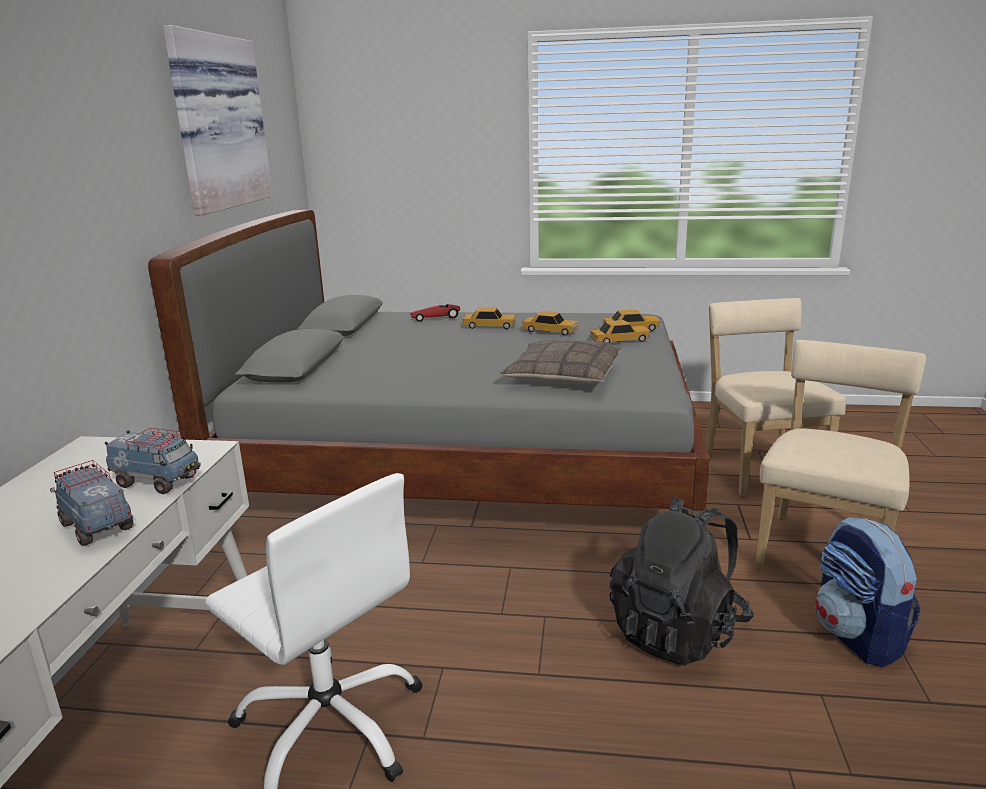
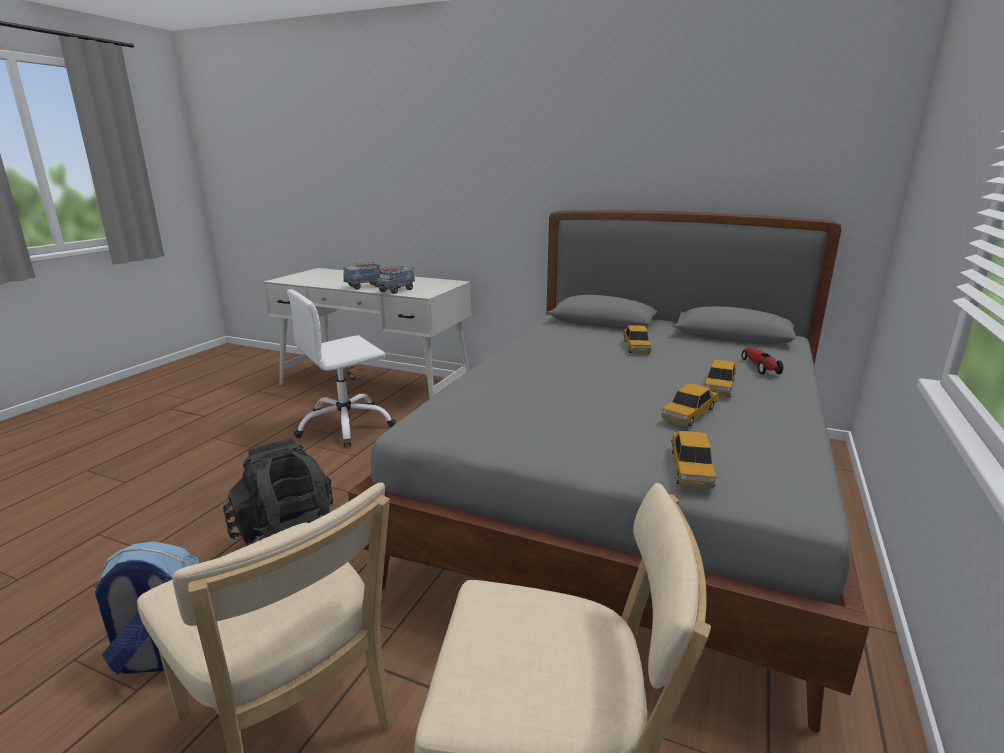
camera: 105 degrees right, 0 degrees up
(216, 123) = (693, 123): picture -> none
(563, 375) = (504, 393): pillow -> none
(619, 340) = (629, 448): toy car -> toy car (636, 346)

